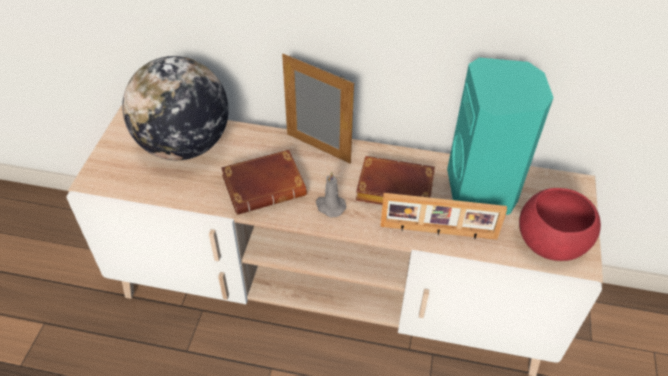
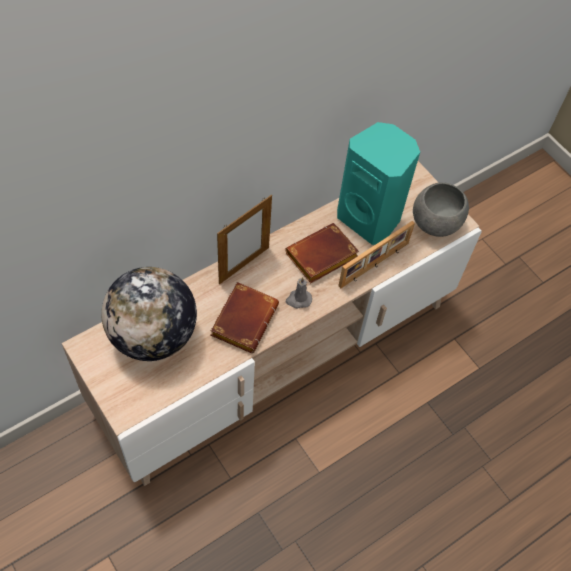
camera: 50 degrees left, 10 degrees up
(318, 148) = (244, 265): picture frame -> picture frame turned 150 degrees clockwise
(551, 244) = (436, 223): red bowl -> grey bowl

